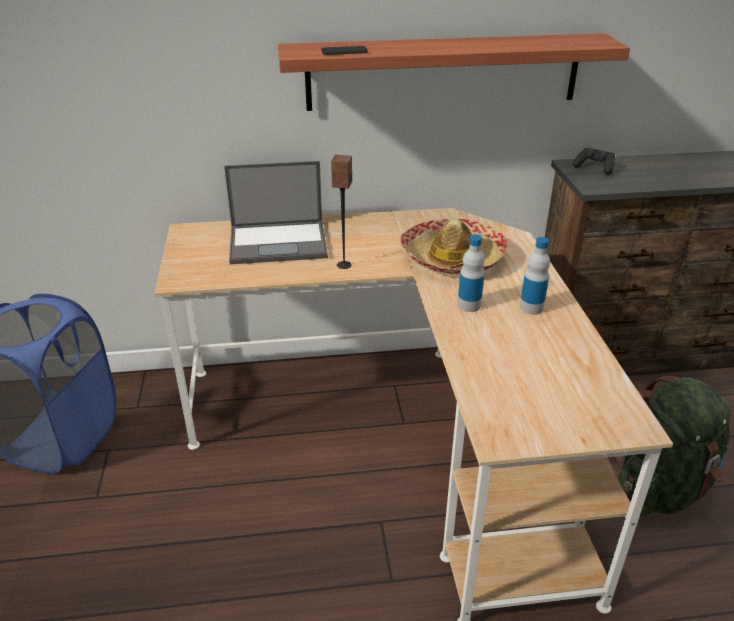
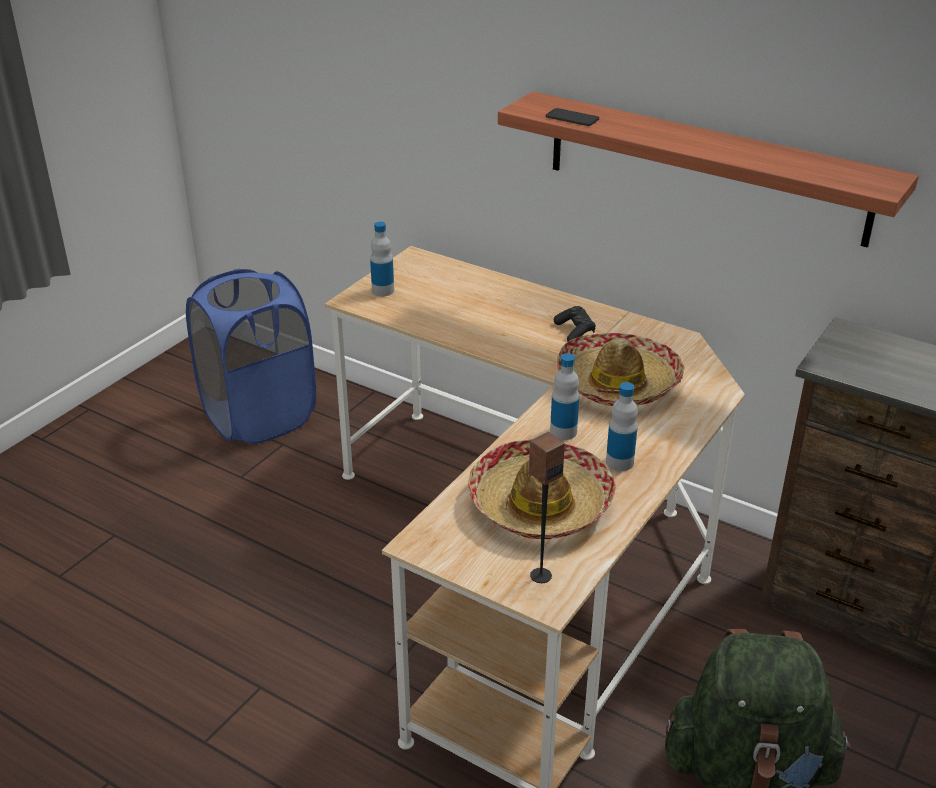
camera: 40 degrees right, 0 degrees up
(193, 264) = (383, 290): none -> bottle
(279, 242) = (478, 300): laptop -> none
(343, 265) = (504, 345): speaker -> speaker (540, 575)
(529, 361) = (540, 503): none -> hat
(594, 167) = (870, 345): black game controller -> black game controller (575, 332)

